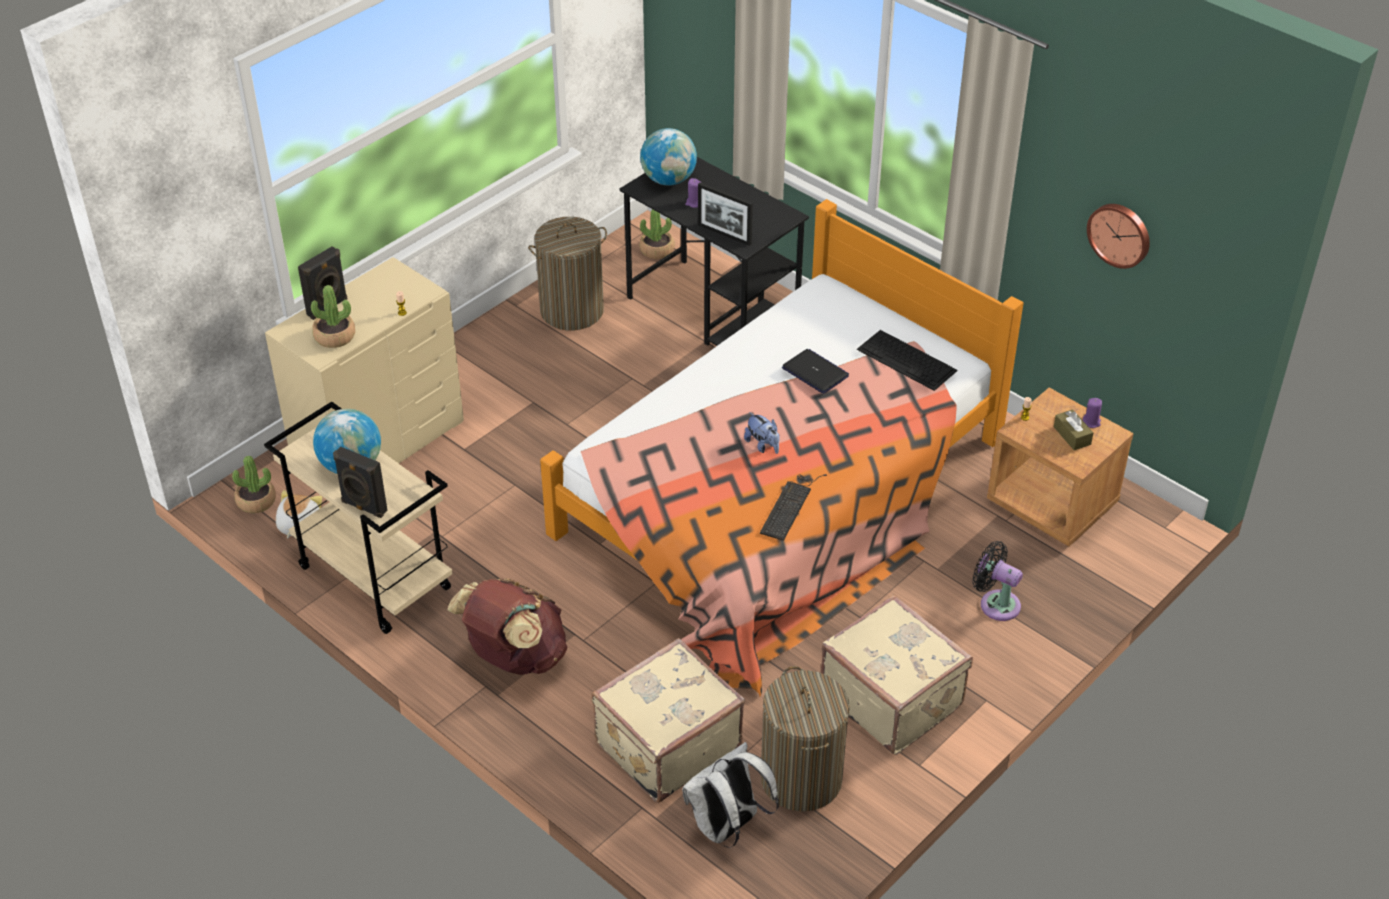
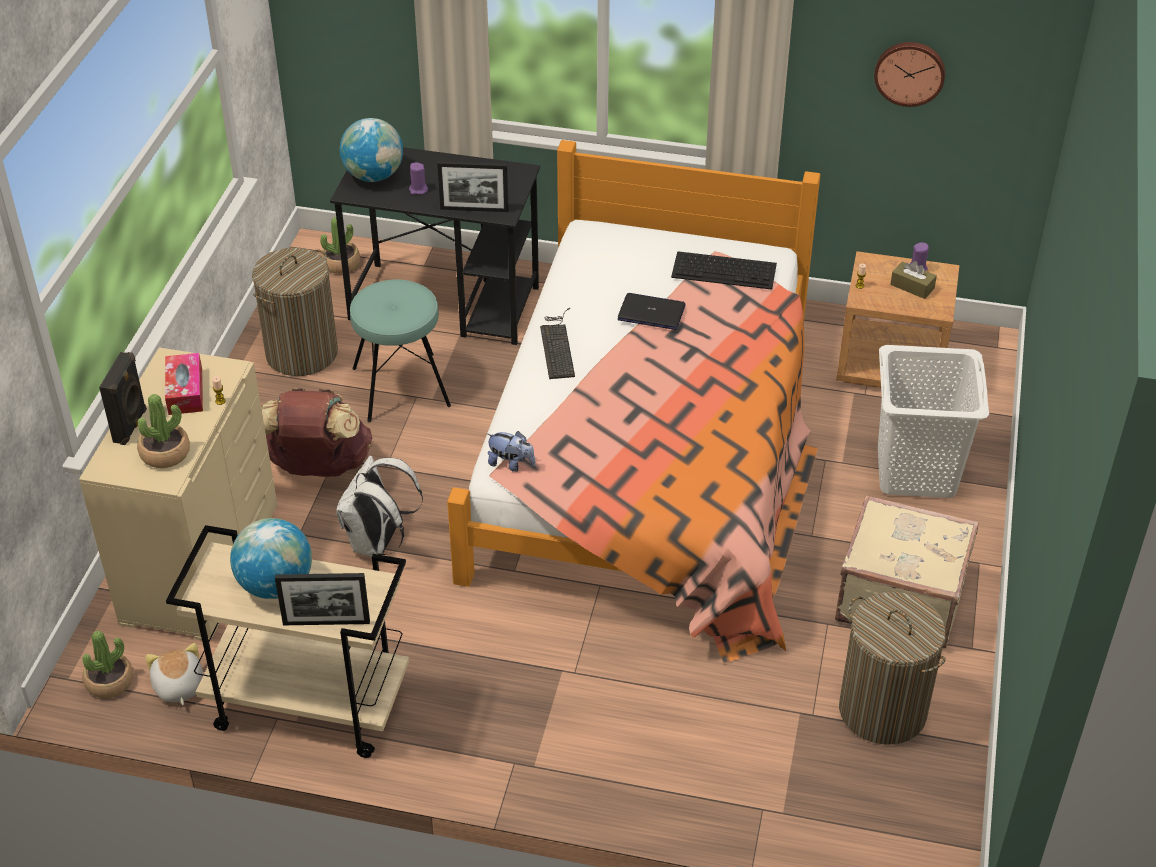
camera: 30 degrees left, 0 degrees up
(363, 507) = (326, 622): black speaker -> picture frame
(384, 296) = (185, 391): none -> tissue box
(514, 657) = (520, 720): brown backpack -> brown backpack (318, 467)
(626, 366) = (401, 387): none -> turquoise stool
(666, 744) = (735, 737): beige suitcase -> none
(727, 827) = (855, 788): white backpack -> white backpack (378, 543)
(763, 445) = (661, 400): plush toy -> plush toy (511, 464)
(790, 505) = (734, 445): keyboard -> keyboard (557, 345)
(996, 603) = (917, 472): black fan -> white laundry basket

